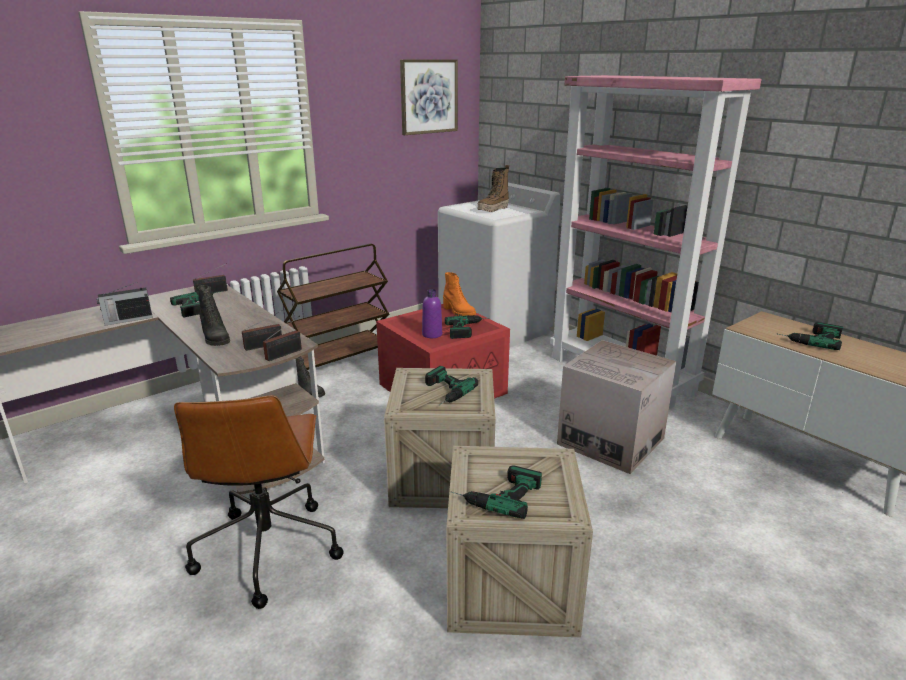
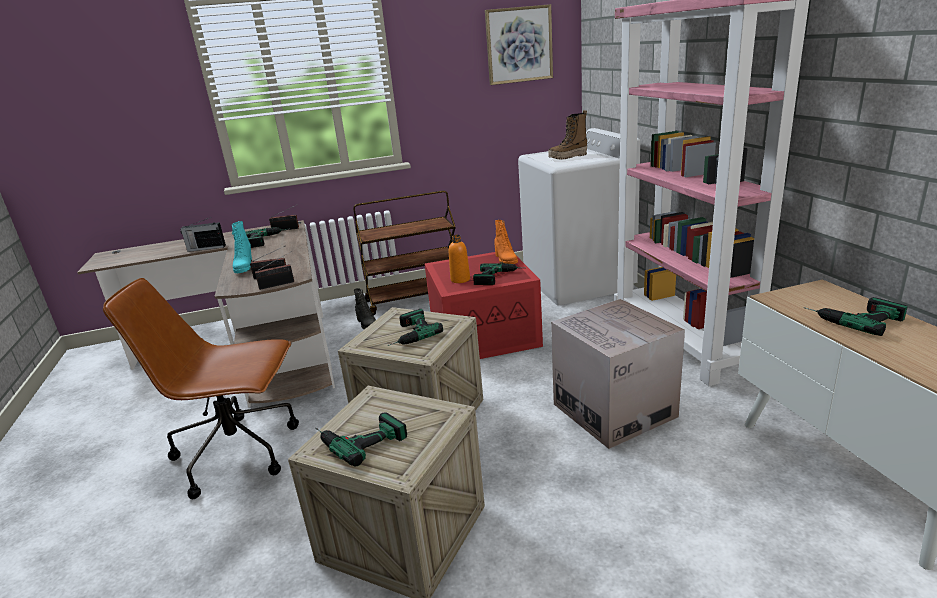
camera: 25 degrees right, 0 degrees up
(215, 338) = (244, 267): black boot -> turquoise boot
(268, 549) = (239, 453): brown office chair -> brown office chair turned 75 degrees clockwise
(432, 334) = (460, 279): purple bottle -> orange bottle

